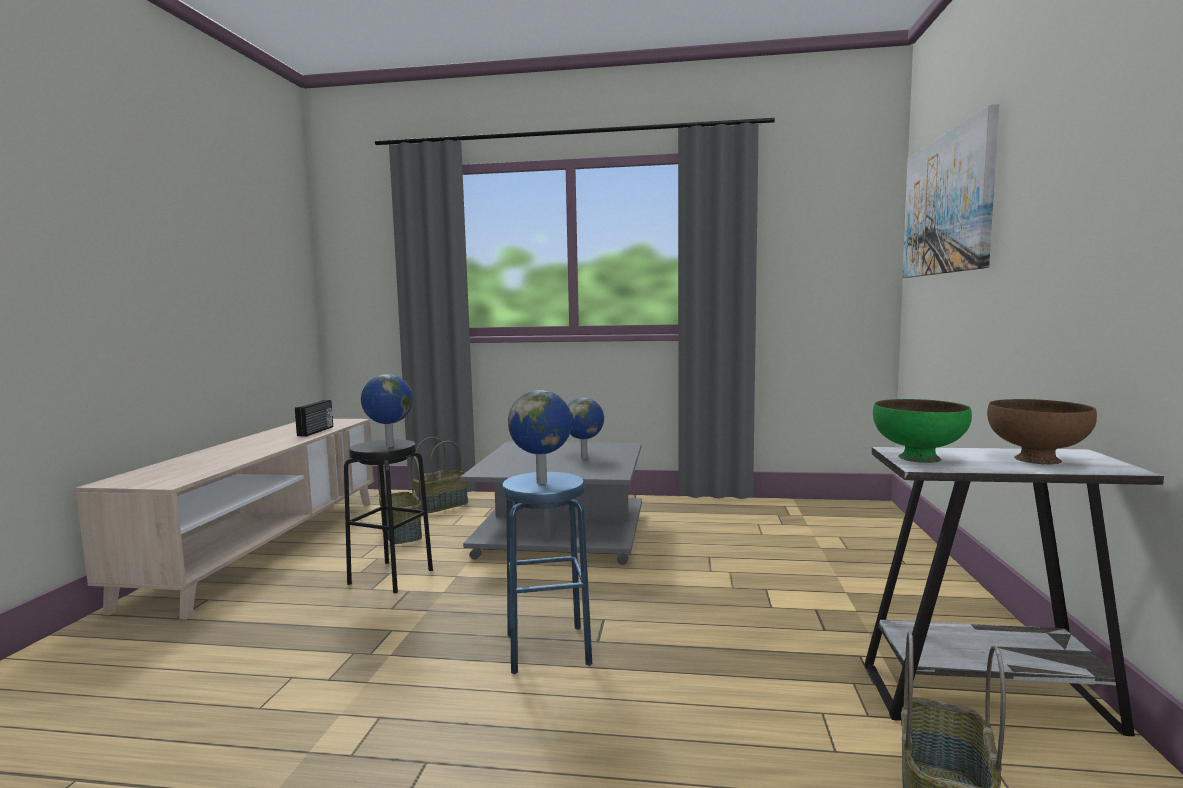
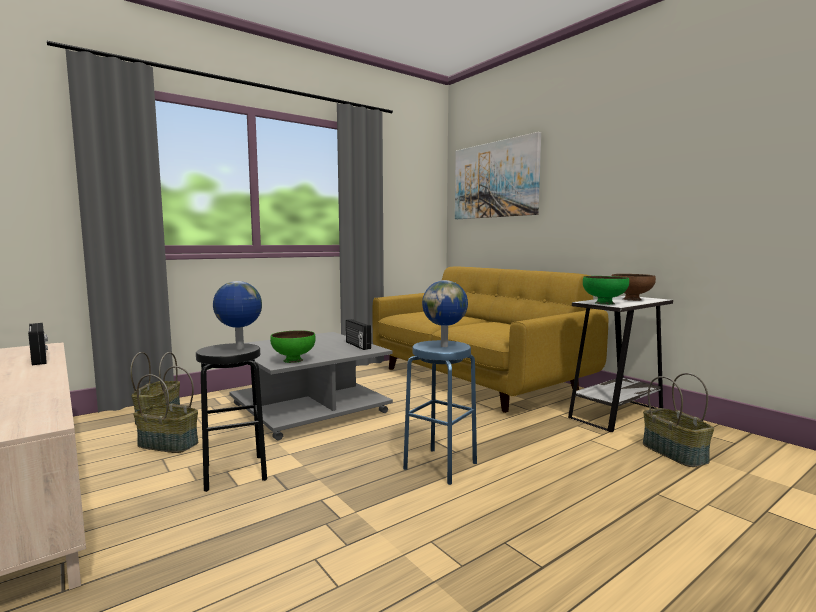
camera: 45 degrees left, 0 degrees up
(504, 470) = (294, 360): none -> green bowl
(585, 457) = (325, 344): globe -> none
(611, 465) = (357, 345): none -> radio
(843, 556) = (476, 378): none -> yellow sofa

